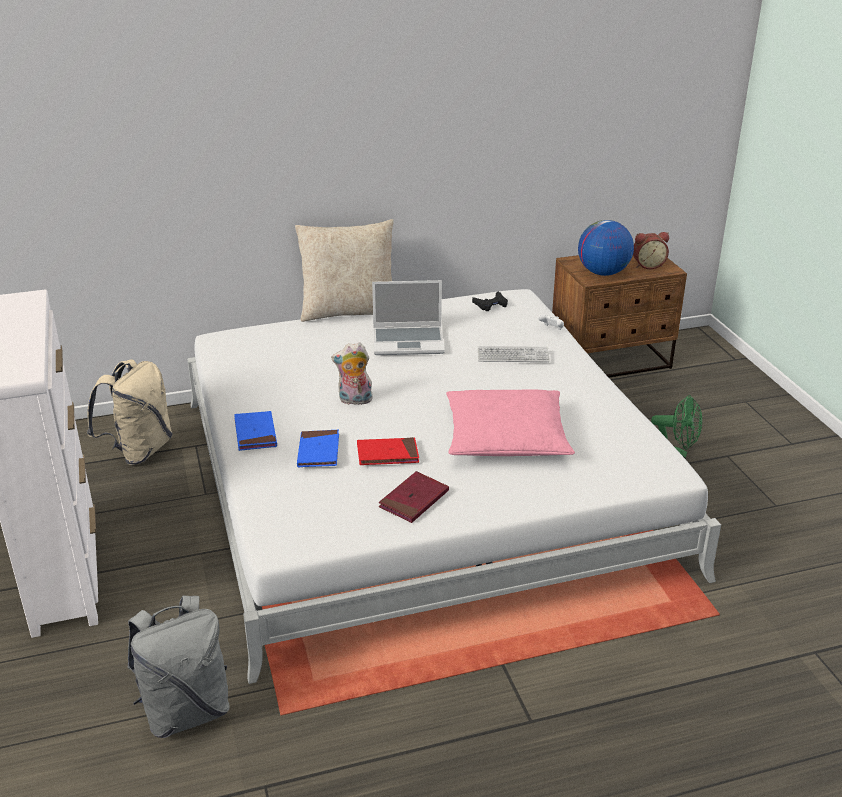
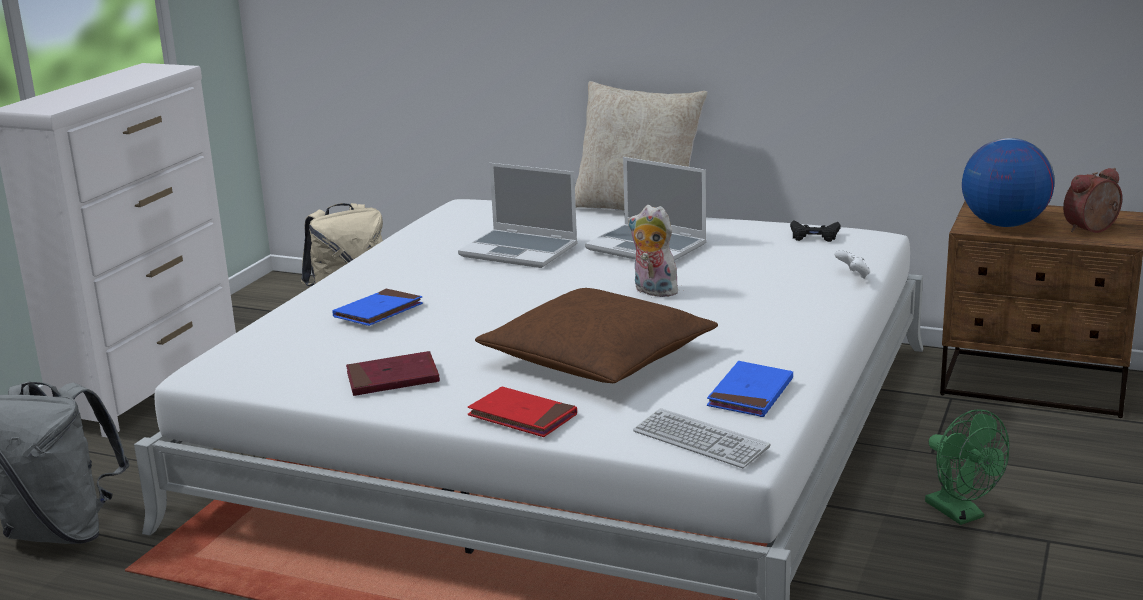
camera: 40 degrees right, 10 degrees down
(255, 433) = (353, 283): blue book -> blue book (750, 394)
(330, 369) = (521, 251): none -> laptop
(354, 401) = (493, 282): plush toy -> plush toy (652, 291)
(387, 454) = (439, 333): red book -> red book (522, 417)
(506, 437) = (597, 358): pink pillow -> brown pillow
(513, 355) = (750, 288): keyboard -> keyboard (700, 440)
(647, 265) = (1092, 230): alarm clock -> alarm clock turned 120 degrees clockwise

